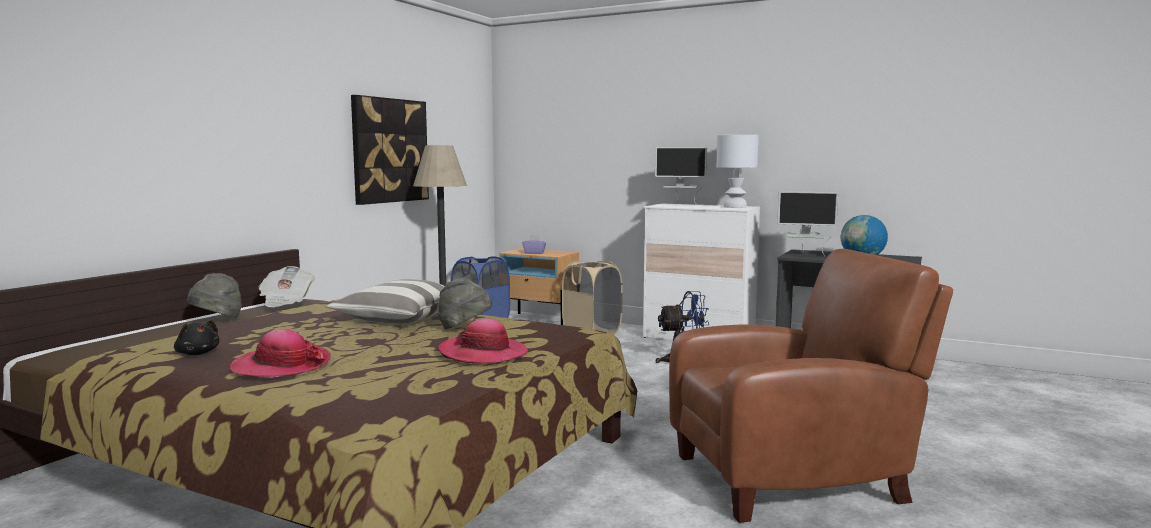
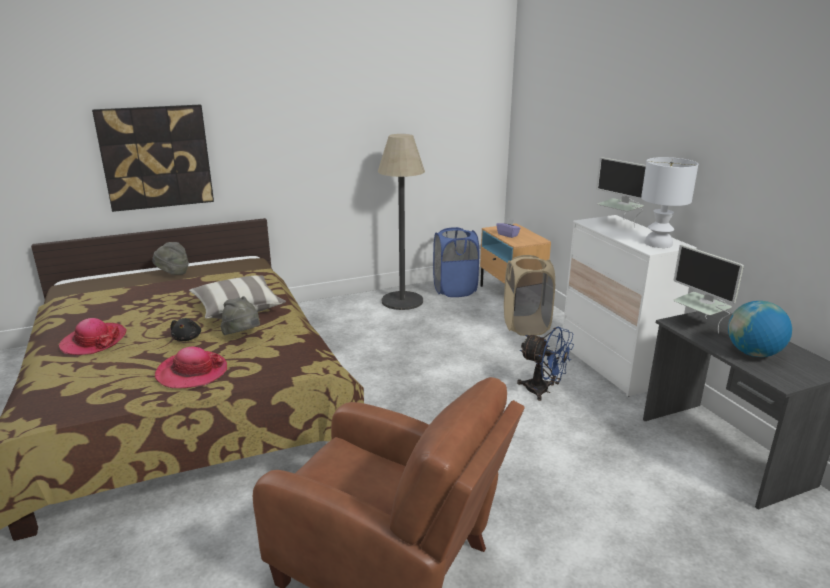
camera: 40 degrees right, 15 degrees up
(197, 353) = (93, 311): black plush toy -> black plush toy (187, 338)
(286, 301) = (228, 264): newspaper -> none
(390, 150) = (370, 135): picture -> picture (156, 157)

